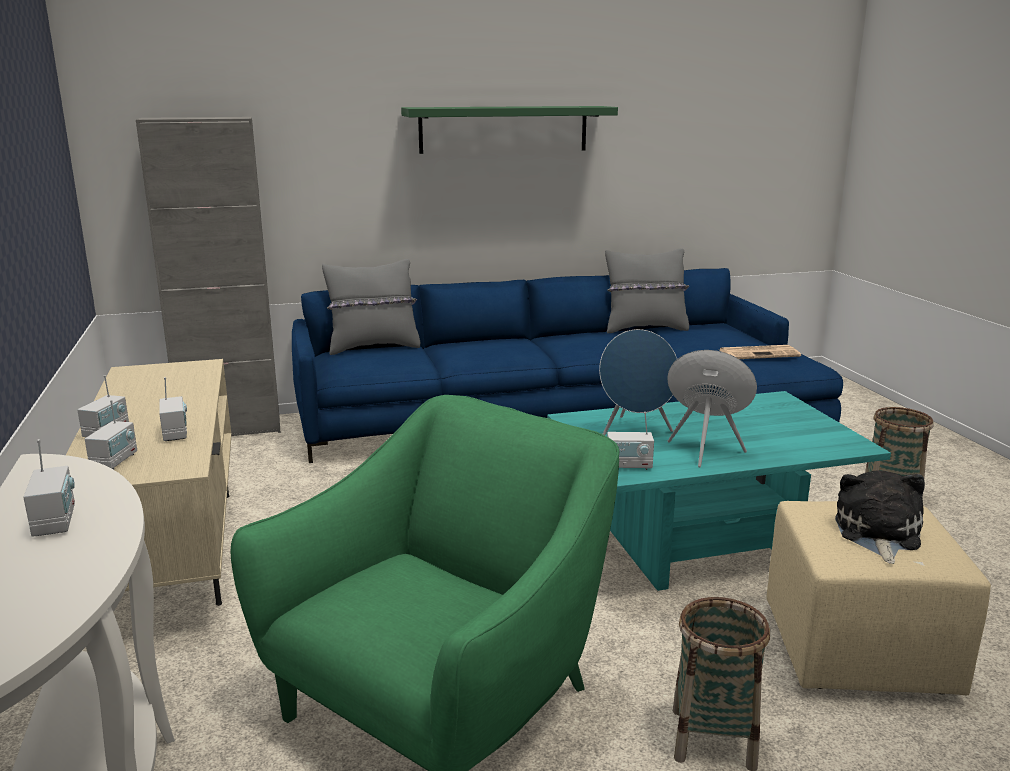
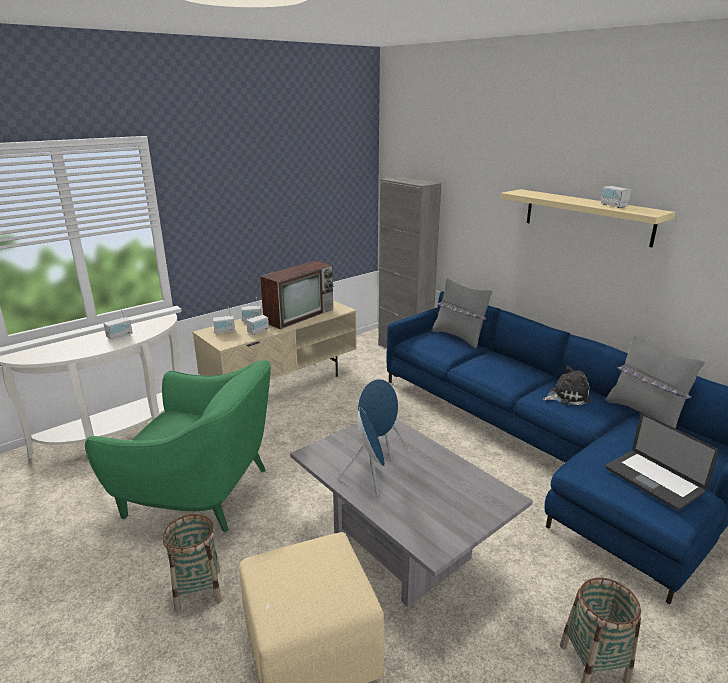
camera: 65 degrees right, 5 degrees up
(164, 394) = (300, 315): none -> television
(504, 129) = (587, 216): green shelf -> beige shelf
(629, 465) = (323, 453): radio -> radio (613, 206)
(700, 548) = (401, 548): turquoise coffee table -> grey coffee table
(759, 353) = (653, 480): newspaper -> laptop
(877, 534) = (301, 580): plush toy -> plush toy (566, 396)

